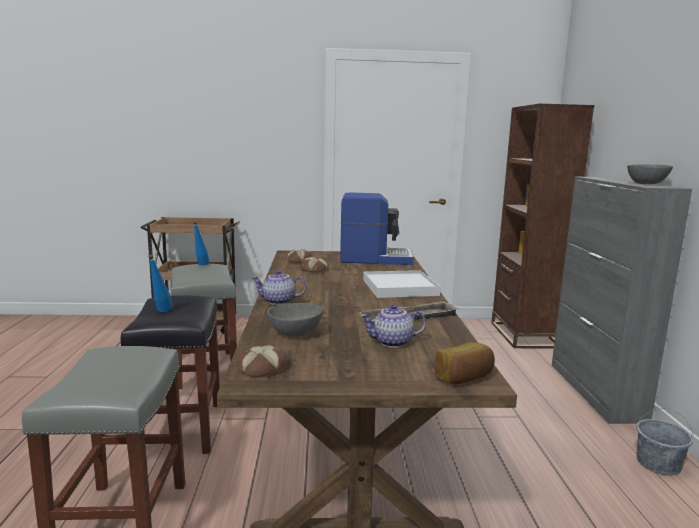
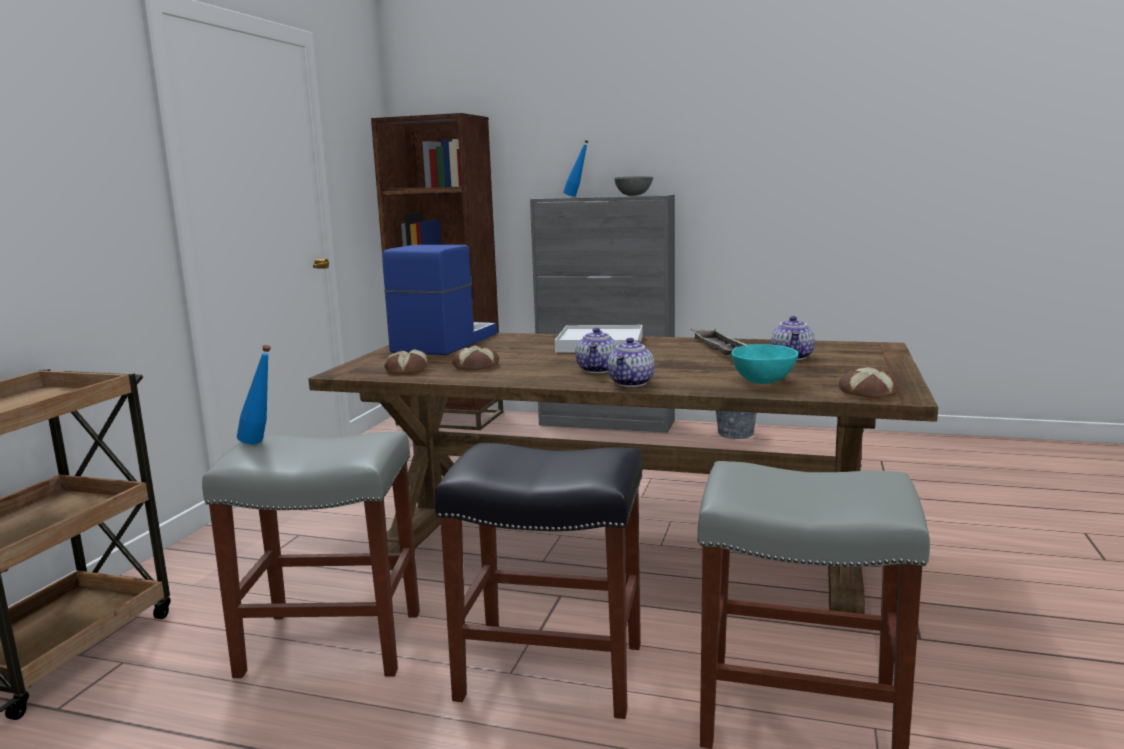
camera: 70 degrees left, 0 degrees up
(161, 312) = (550, 468): blue bottle -> blue bottle (576, 196)
(296, 334) = (764, 380): grey bowl -> turquoise bowl
(314, 292) = (598, 370): none -> teapot
(464, 378) = (877, 348): bread -> none

